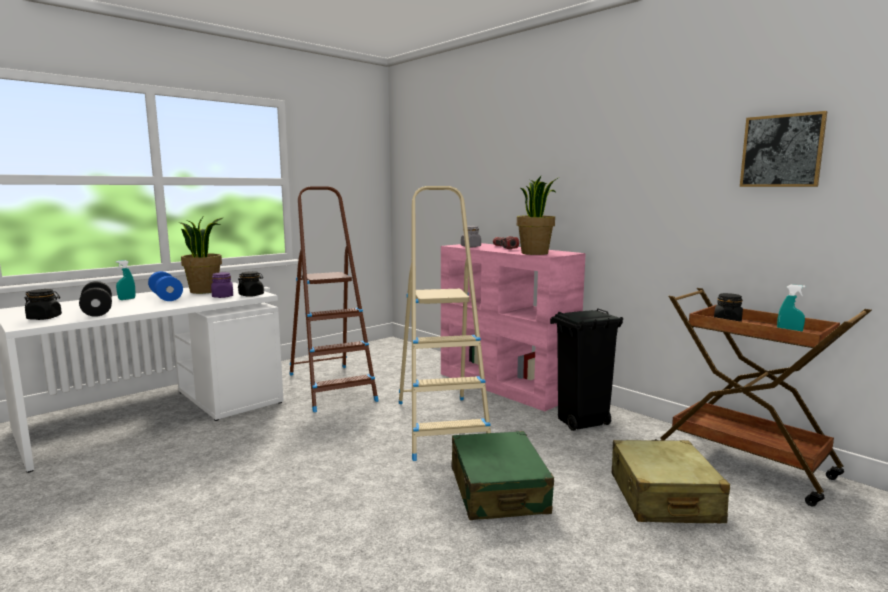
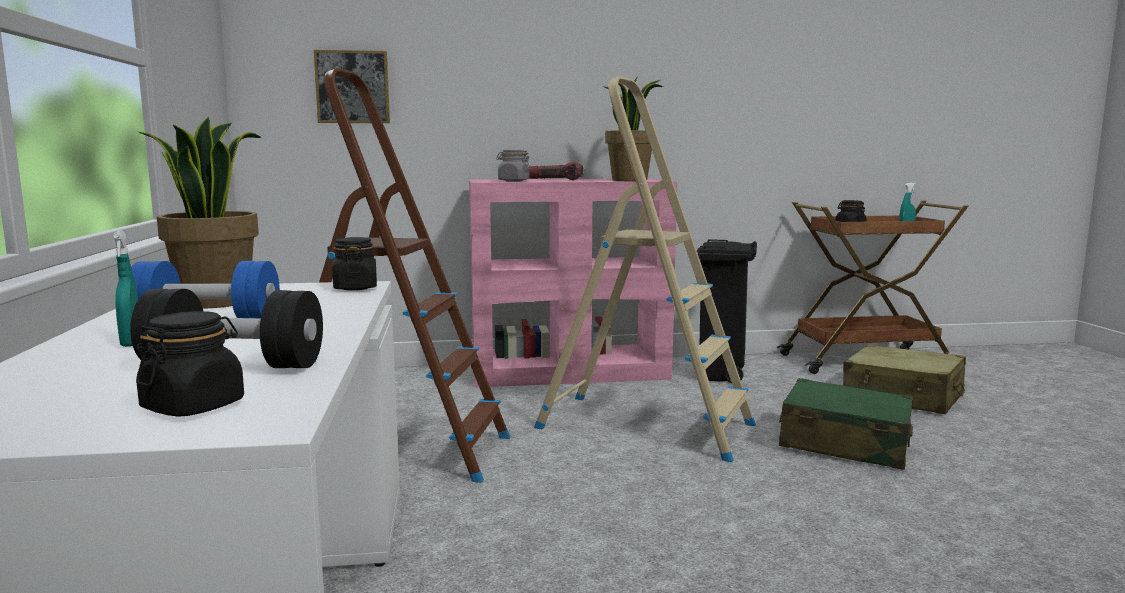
camera: 55 degrees left, 0 degrees up
(223, 296) = (319, 298): purple jar -> none
(781, 151) = (854, 65): picture -> picture (352, 87)

